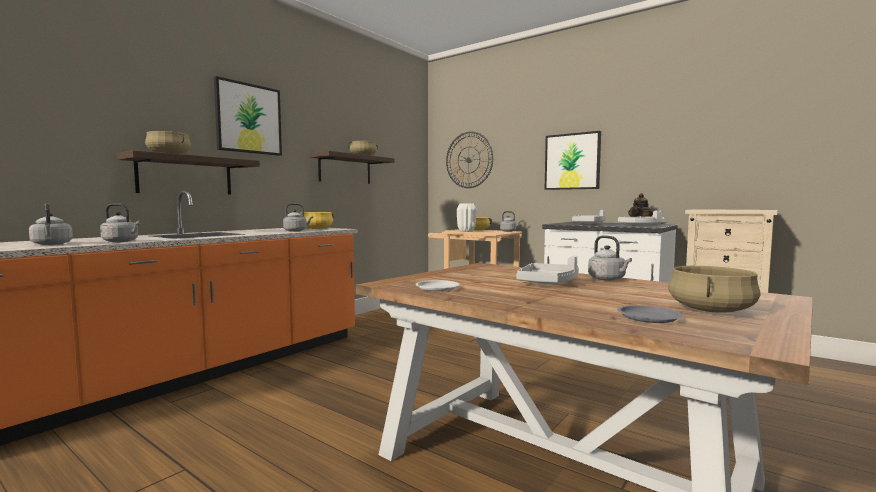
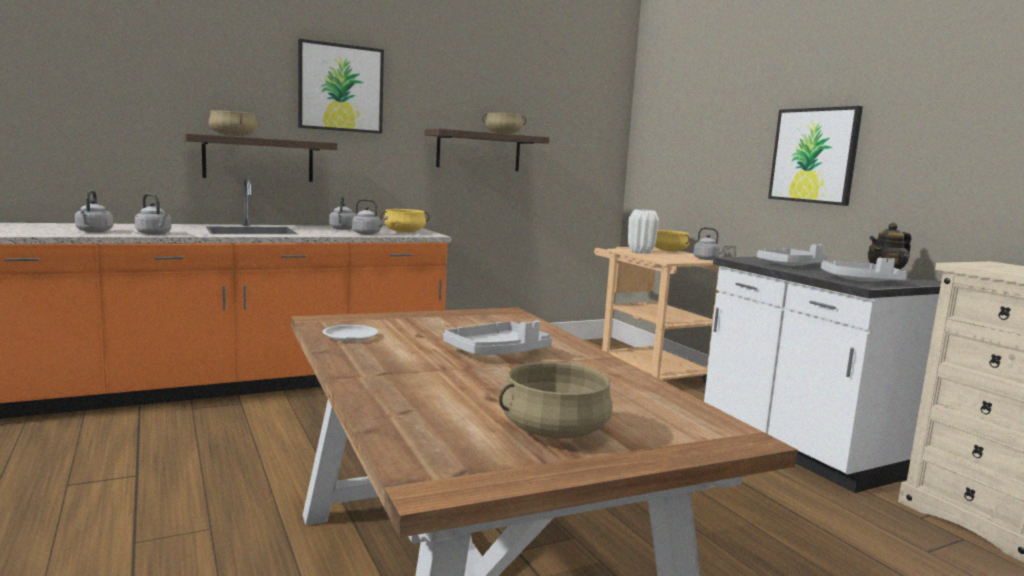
camera: 25 degrees right, 5 degrees up
(469, 160) = (677, 141): wall clock -> none
(608, 279) = (594, 361): grey kettle -> grey kettle (342, 229)
(648, 317) = (441, 421): grey plate -> none

